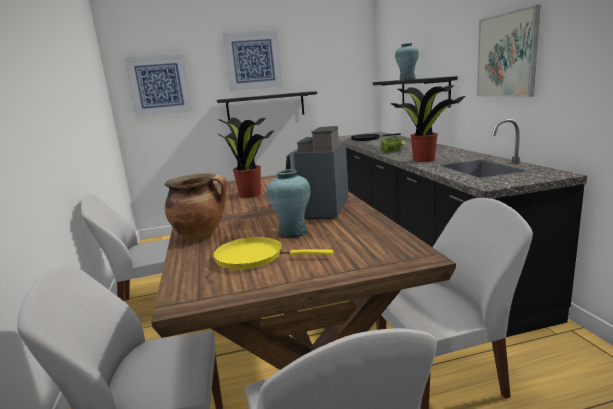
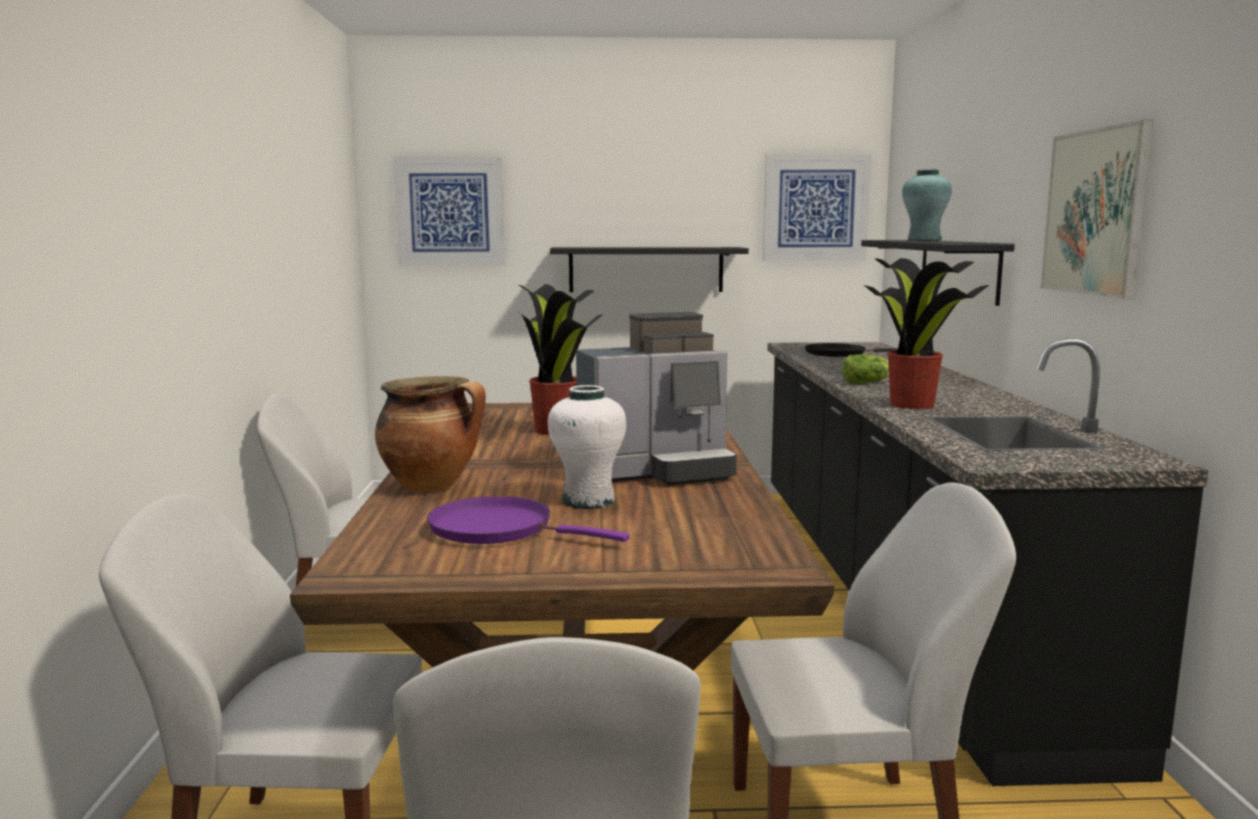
camera: 10 degrees right, 5 degrees down
(253, 61) = (631, 179): picture -> picture (815, 208)
(254, 257) = (499, 529): yellow frying pan -> purple frying pan
(293, 232) = (588, 501): turquoise vase -> white vase
(318, 210) = (658, 471): coffee machine -> coffee machine turned 135 degrees counterclockwise

